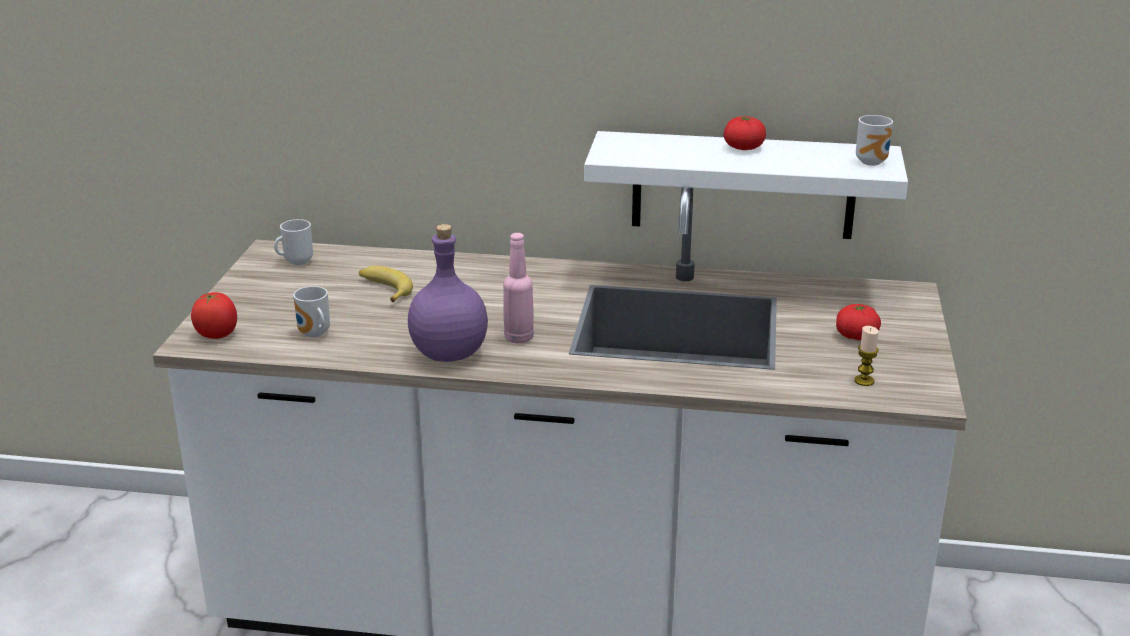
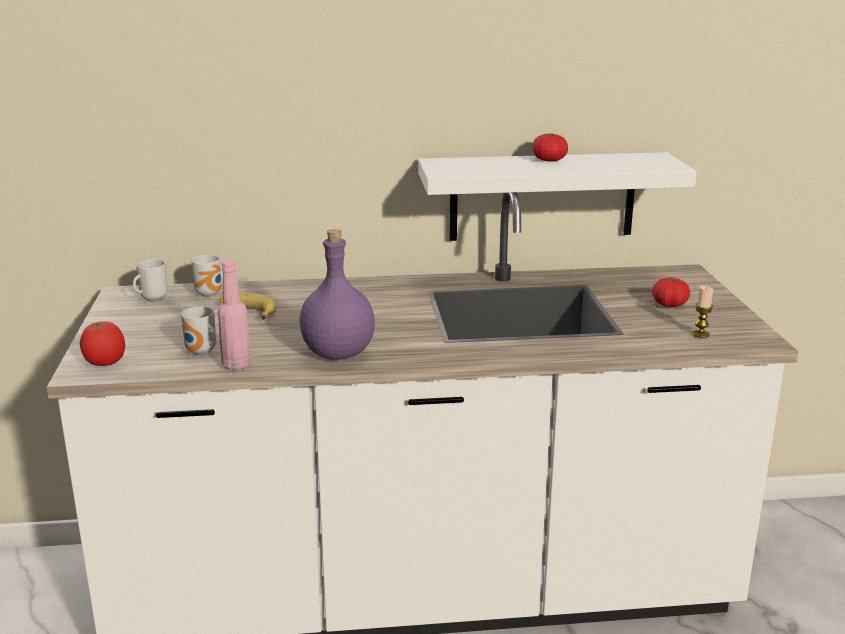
camera: 15 degrees left, 5 degrees down
(518, 338) = (393, 335): pink bottle -> pink bottle (236, 365)
(873, 162) = (659, 162): mug -> mug (211, 293)

